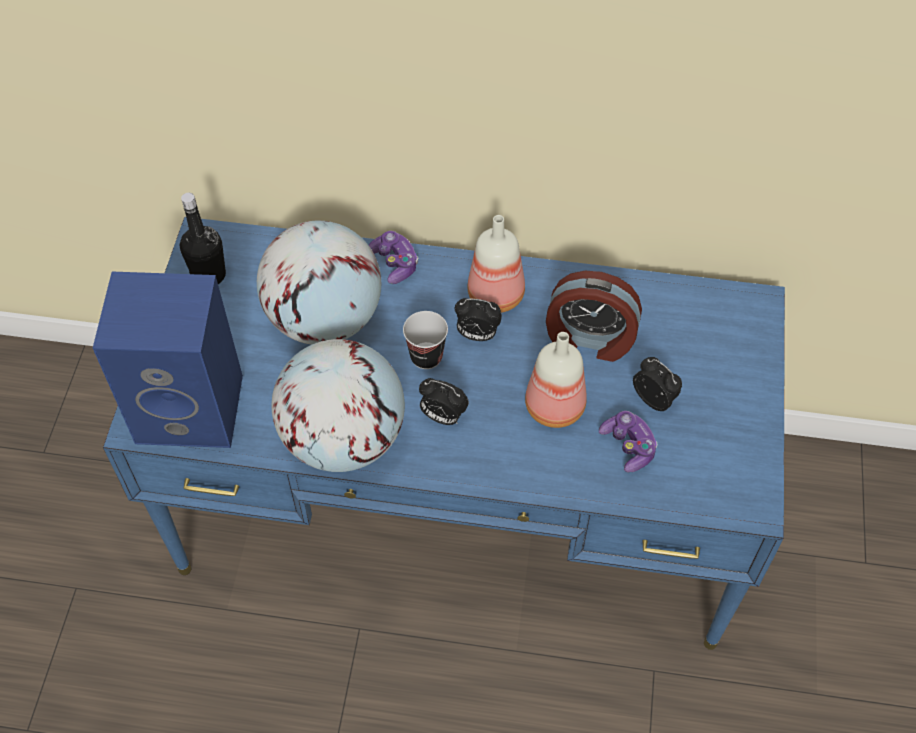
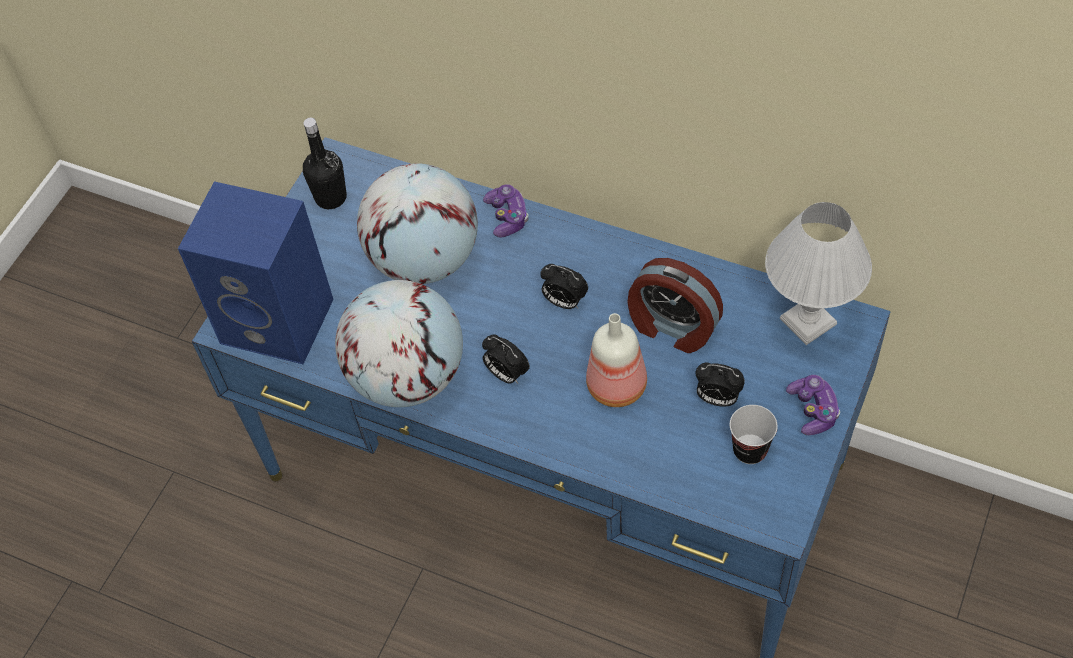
camera: 20 degrees right, 0 degrees up
(426, 357) = (509, 314): cup -> cup (750, 450)
(497, 294) = (596, 266): bottle -> none
(628, 446) = (676, 439): game controller -> game controller (813, 410)
(654, 399) = (717, 398): alarm clock -> alarm clock turned 135 degrees clockwise
(713, 311) = (807, 322): none -> white table lamp

